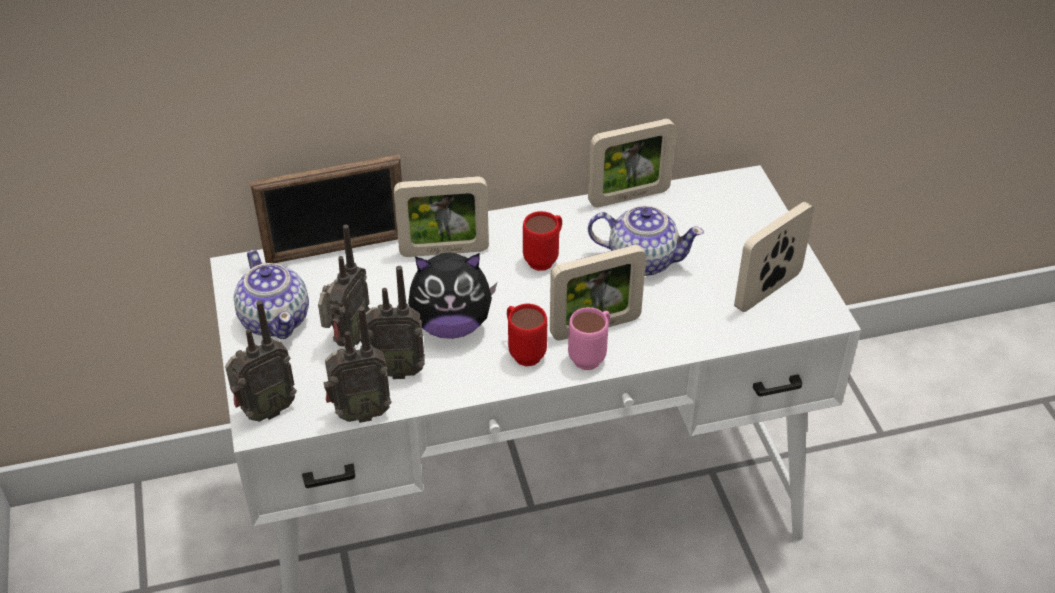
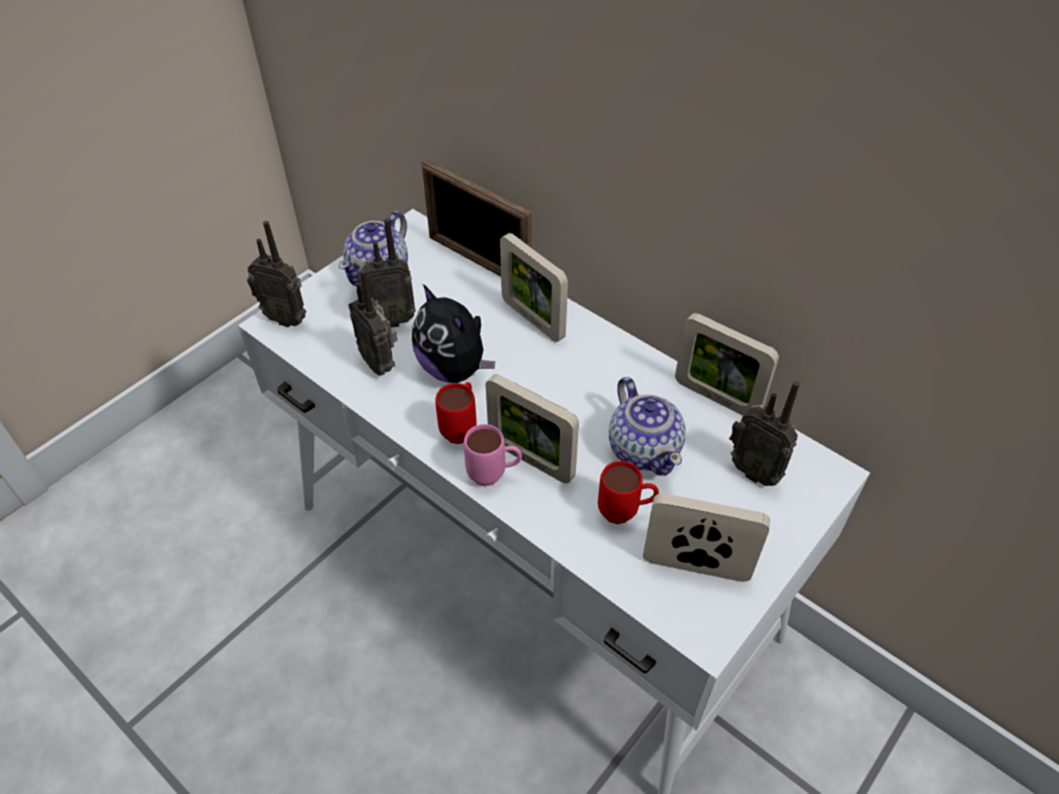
camera: 55 degrees right, 5 degrees up
(360, 412) = (321, 368): radio -> radio (754, 470)
(545, 258) = (583, 384): red mug -> red mug (625, 513)

